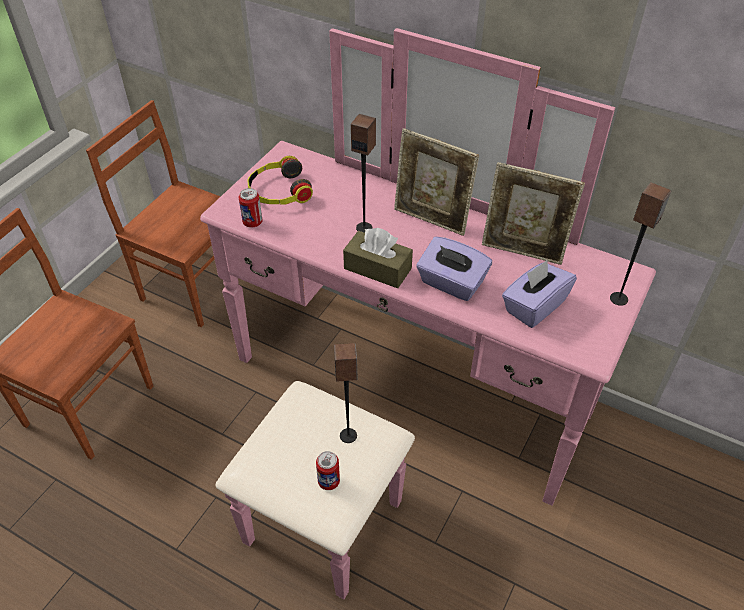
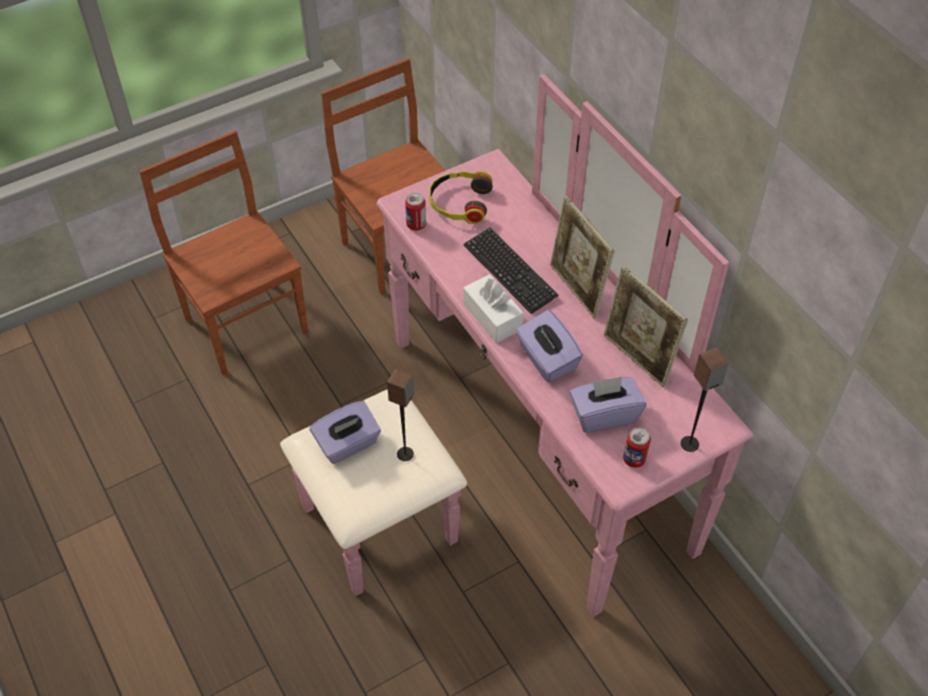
camera: 30 degrees right, 5 degrees up
(288, 452) = (348, 444): none -> purple tissue box
(328, 481) = (364, 484): can -> can (634, 459)
(364, 227) = (509, 271): speaker -> keyboard
(377, 268) = (492, 316): brown tissue box -> white tissue box

